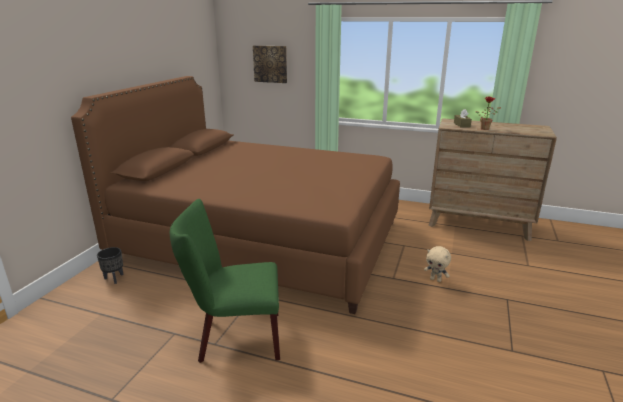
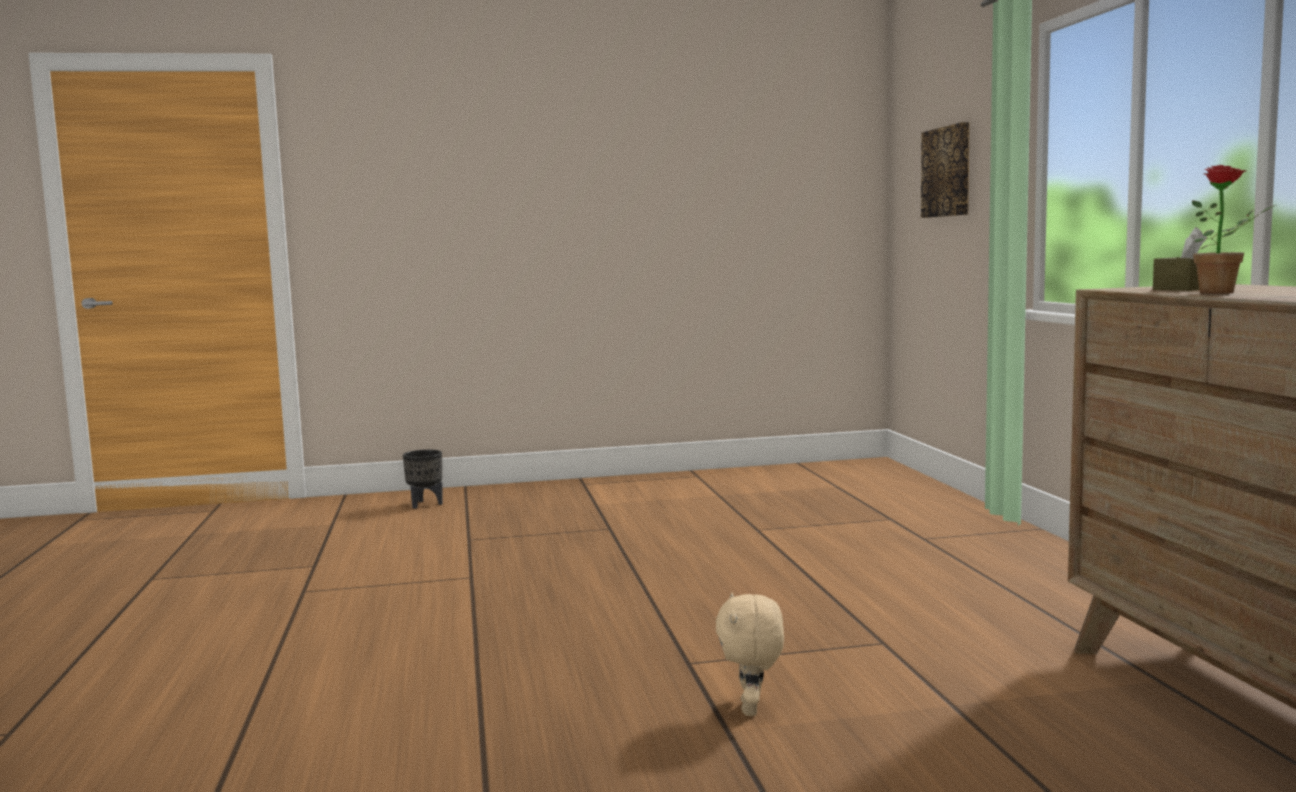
camera: 60 degrees right, 15 degrees down
(234, 338) = (328, 597): green chair -> none
(261, 240) = (673, 535): brown bed -> none

